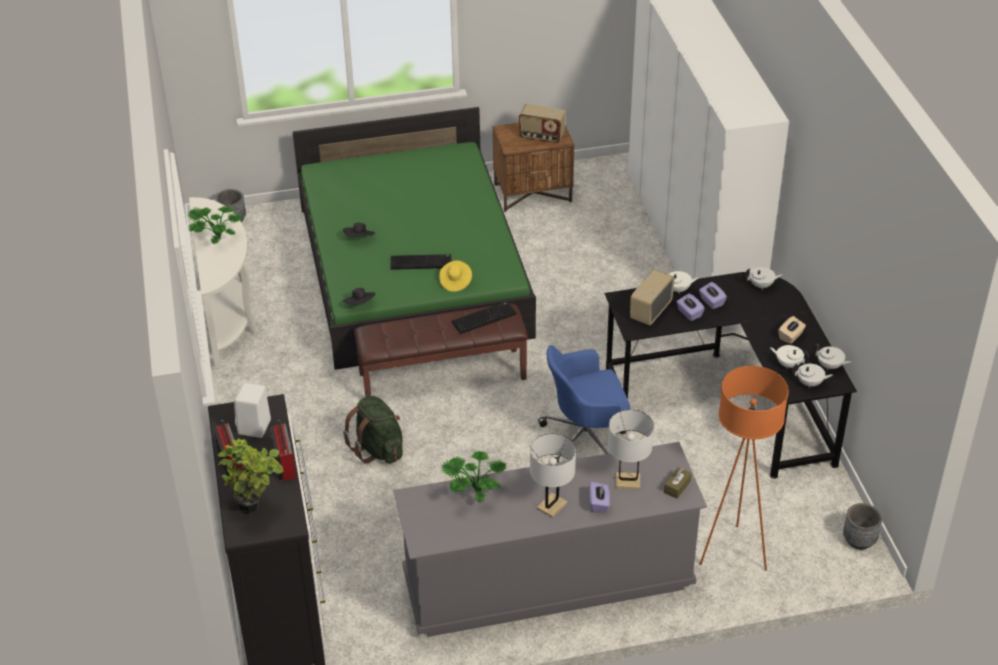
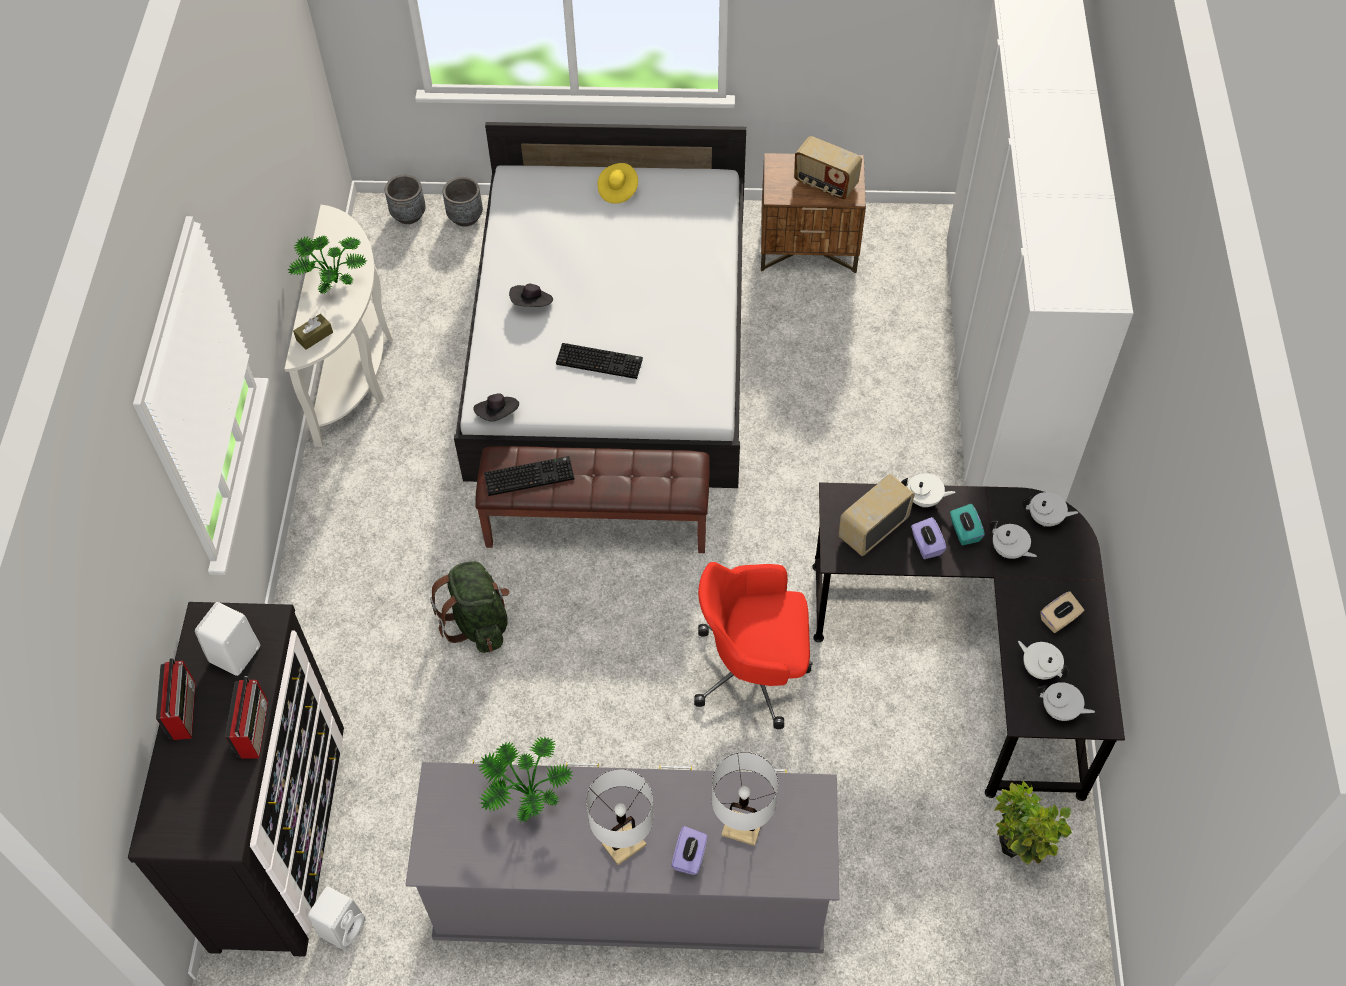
camera: 15 degrees right, 15 degrees up
(255, 507) = (189, 796): potted plant -> potted plant (1018, 848)
(346, 645) = (343, 926): none -> white speaker
(412, 271) = (610, 343): green bed -> white bed
(455, 282) = (635, 403): yellow hat -> yellow hat (618, 190)
(484, 317) = (656, 470): keyboard -> keyboard (530, 475)
(586, 439) = (753, 670): blue office chair -> red office chair
(677, 487) = (808, 855): brown tissue box -> brown tissue box (314, 336)
(711, 302) = (964, 532): purple tissue box -> turquoise tissue box
(733, 553) = (893, 909): orange floor lamp -> none
(830, 366) = (1099, 686): white teapot -> white teapot (1008, 550)
(859, 540) = (1076, 933): grey planter -> grey planter (465, 217)

